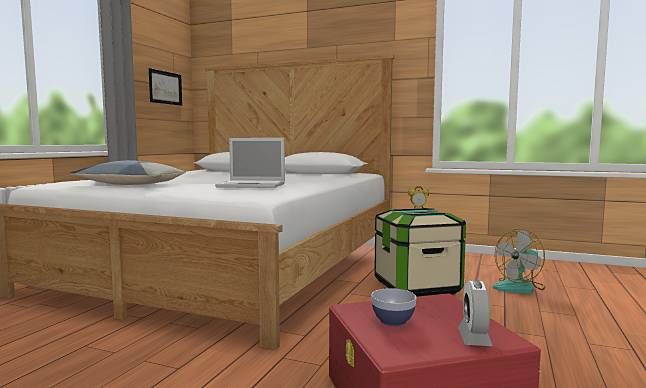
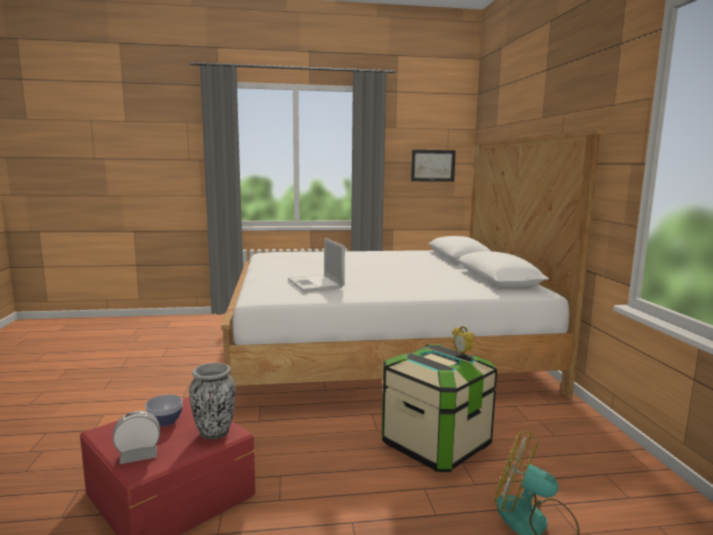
camera: 60 degrees right, 5 degrees up
(129, 184) = (283, 263): pillow -> none
(439, 304) = (214, 433): none -> vase

